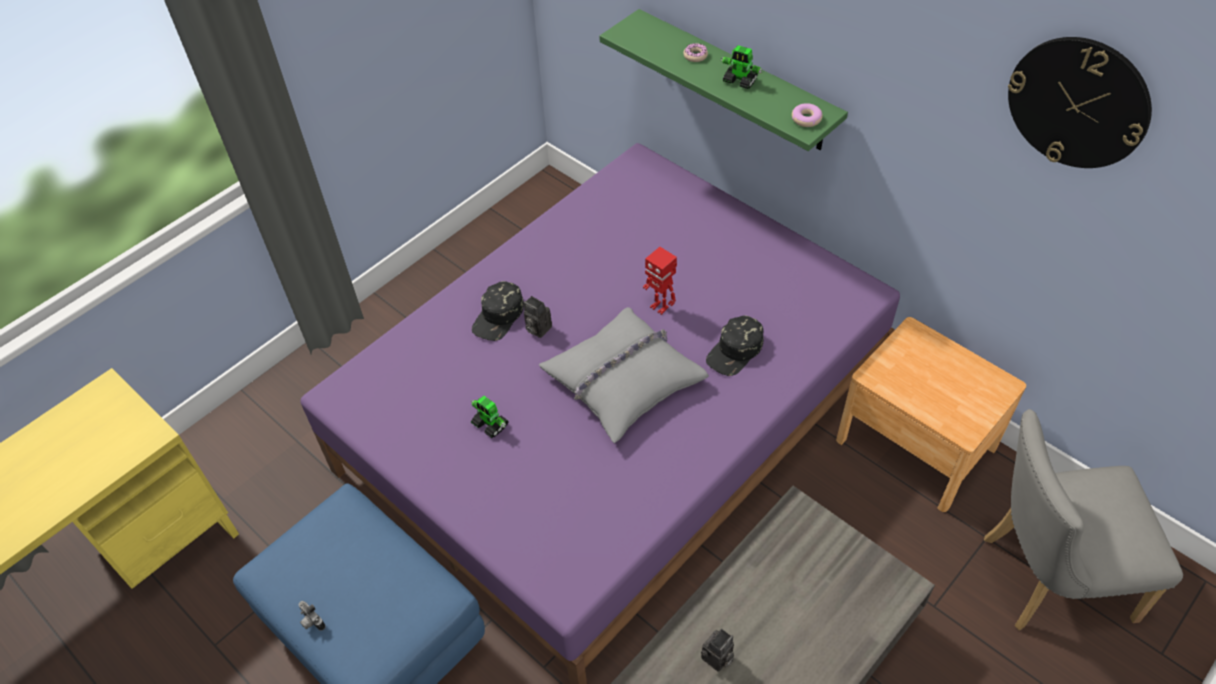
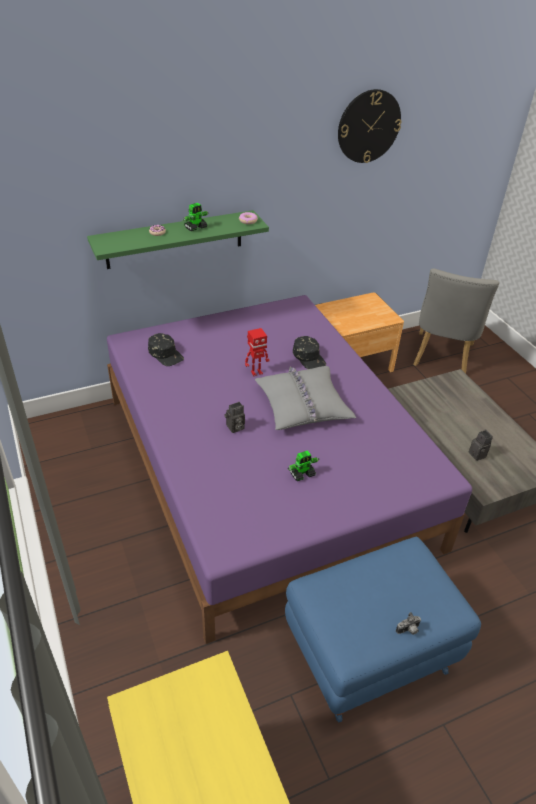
camera: 70 degrees left, 10 degrees down
(499, 316) = (210, 442): black cap -> black cap (166, 354)

